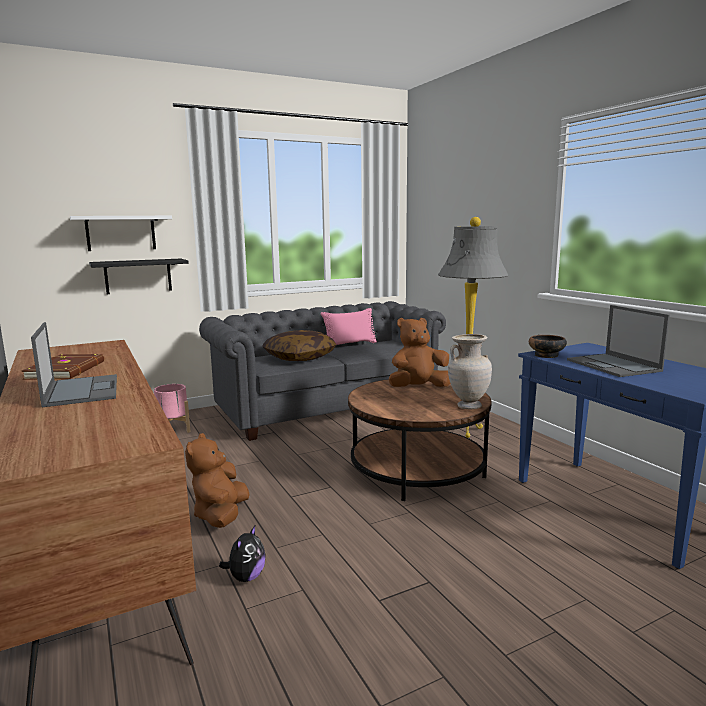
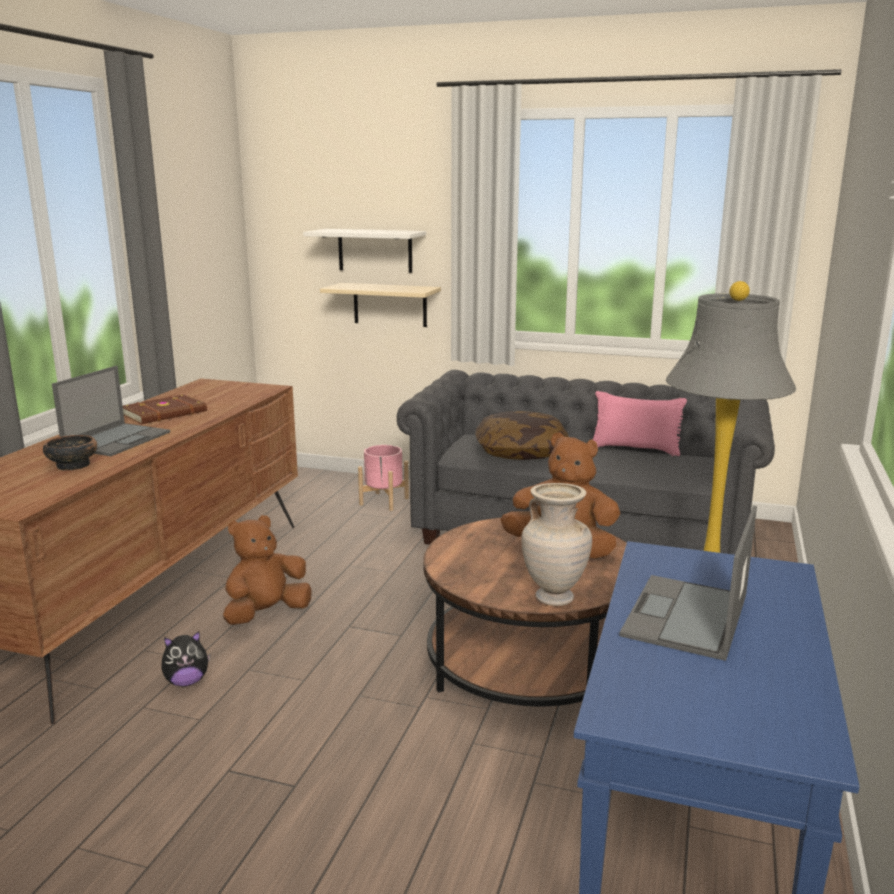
camera: 45 degrees right, 5 degrees up
(138, 276) = (390, 304): black shelf -> beige shelf
(546, 355) = (649, 560): bowl -> bowl (72, 465)

